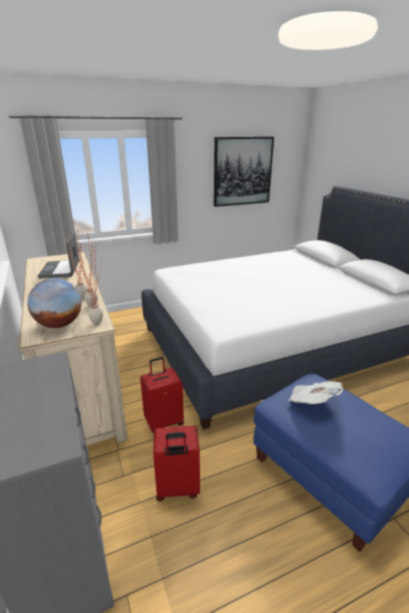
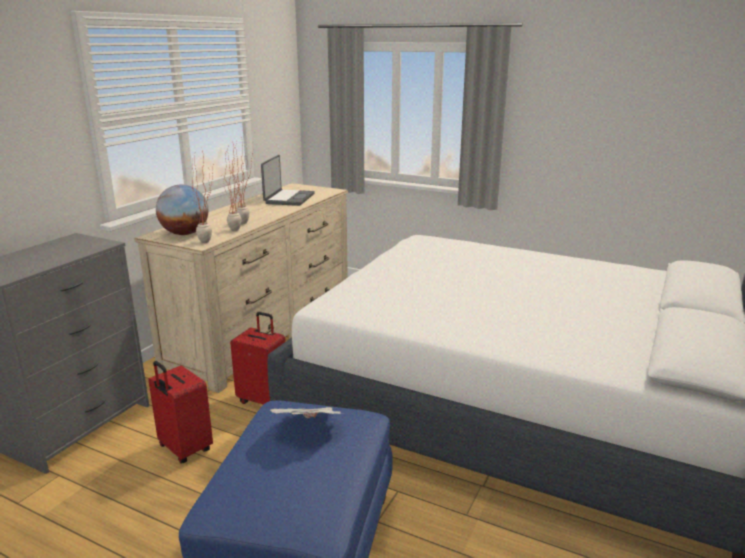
camera: 50 degrees right, 5 degrees down
(61, 270) = (288, 198): laptop -> laptop turned 150 degrees clockwise
(242, 171) = (637, 115): picture -> none

